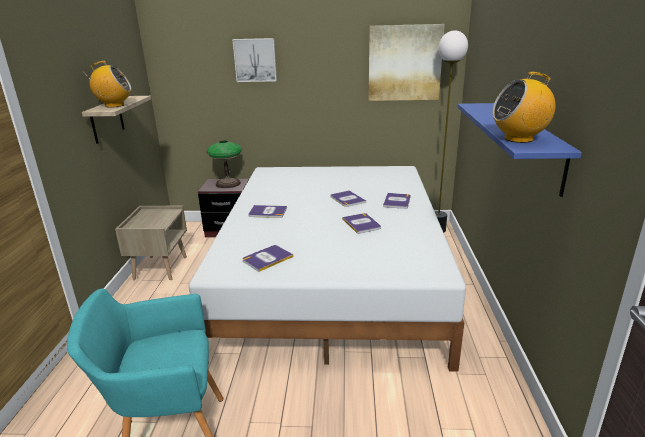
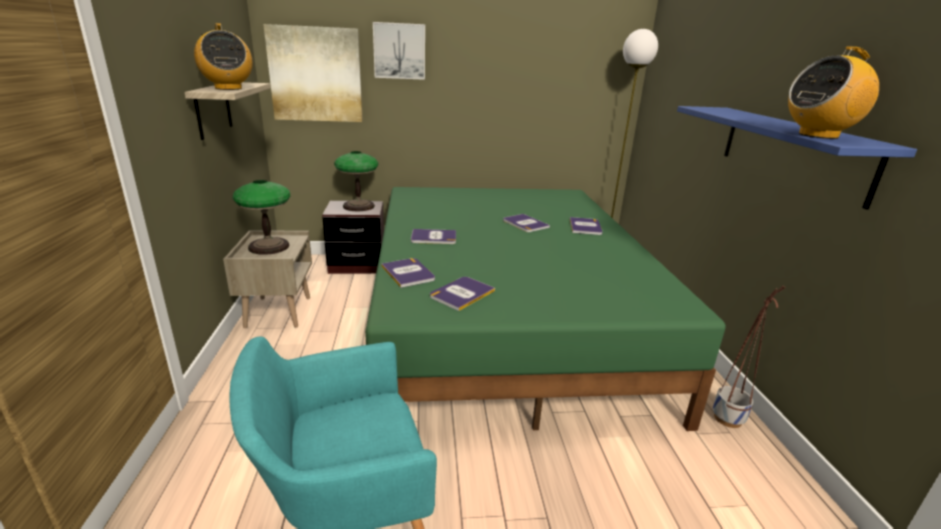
camera: 10 degrees left, 0 degrees up
(114, 105) = (228, 88): radio -> radio turned 75 degrees clockwise
(150, 219) = (268, 247): none -> table lamp
(332, 277) = (504, 320): white bed -> green bed
(361, 224) = (558, 251): book -> book (408, 273)
(404, 63) = (578, 66): picture -> picture (316, 74)
(489, 363) = (728, 419): none -> planter

